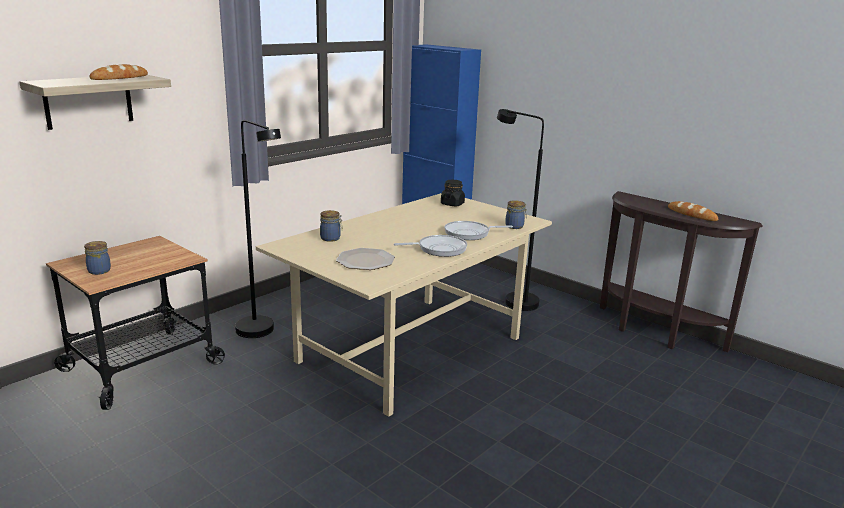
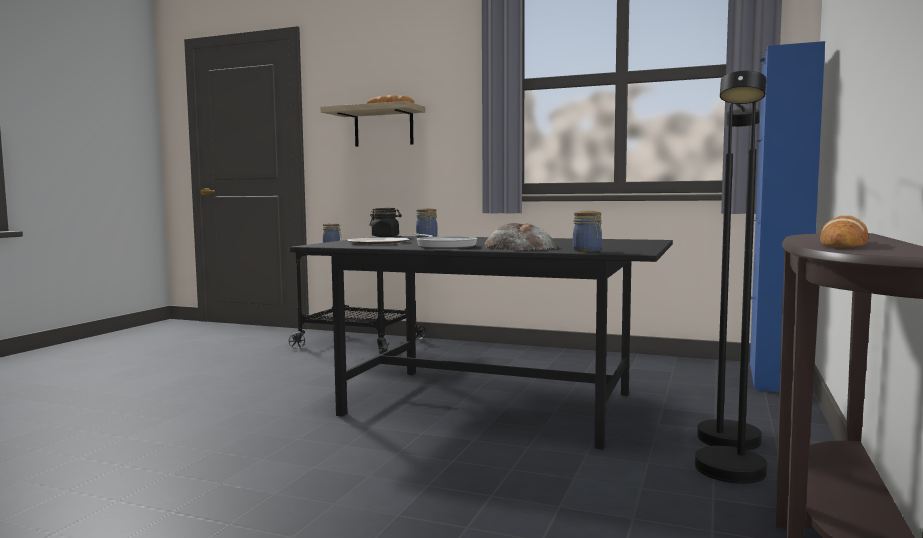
camera: 70 degrees right, 15 degrees down
(261, 333) = (450, 356): black floor lamp -> black floor lamp (730, 477)
(411, 350) = (487, 404): beige dining table -> black dining table
(452, 204) = (625, 241): black jar -> black jar (385, 236)
(470, 233) = (519, 247): frying pan -> bread

